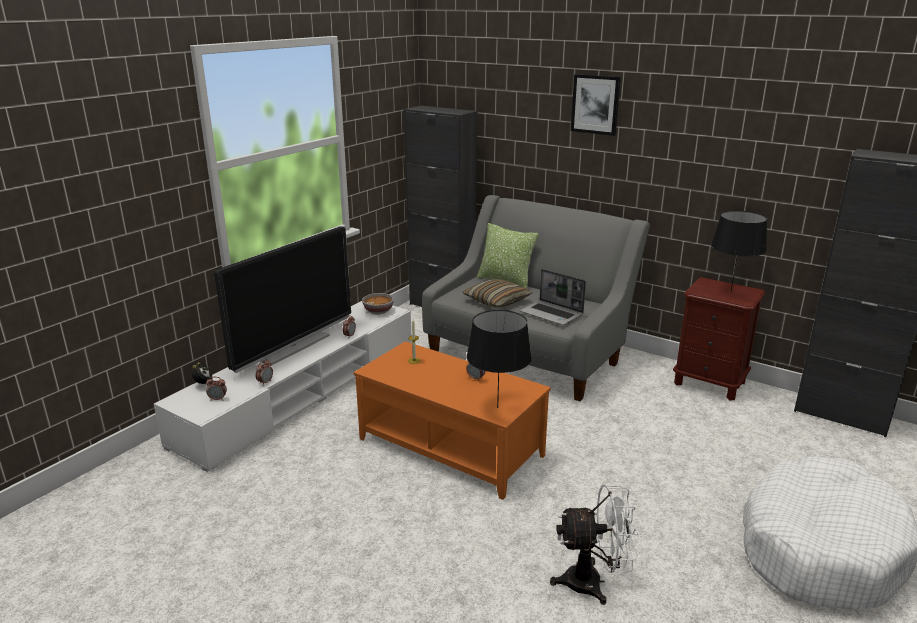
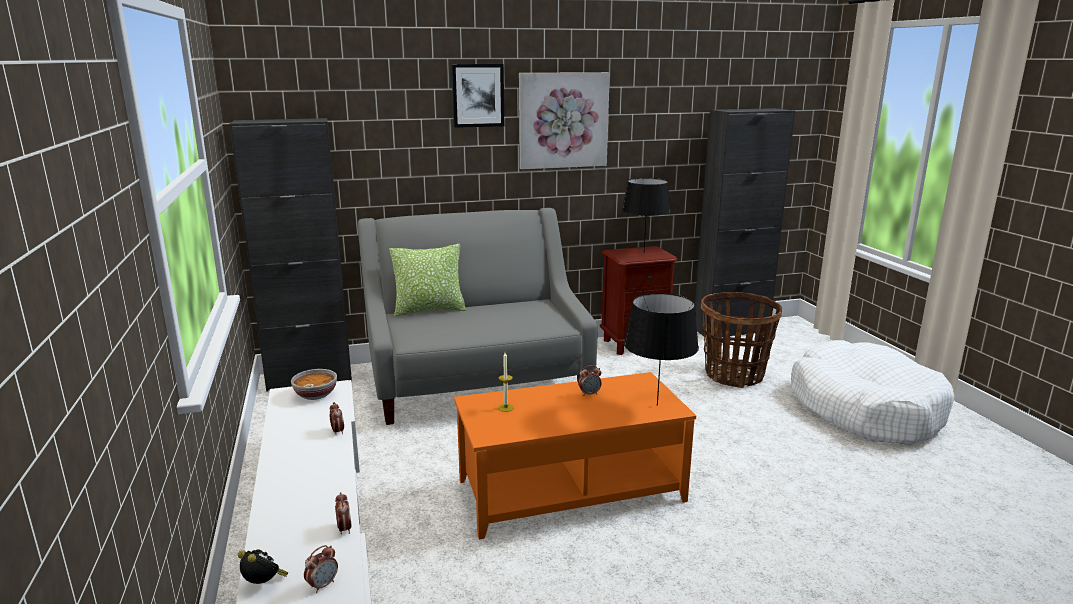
camera: 50 degrees left, 5 degrees down
(292, 346) = (289, 476): television -> none
(497, 301) = (462, 327): pillow -> none
(552, 314) = (531, 319): laptop -> none
(593, 582) = (839, 512): white fan -> none
(674, 137) = (563, 120): none -> picture
(746, 450) = (734, 375): none -> basket

